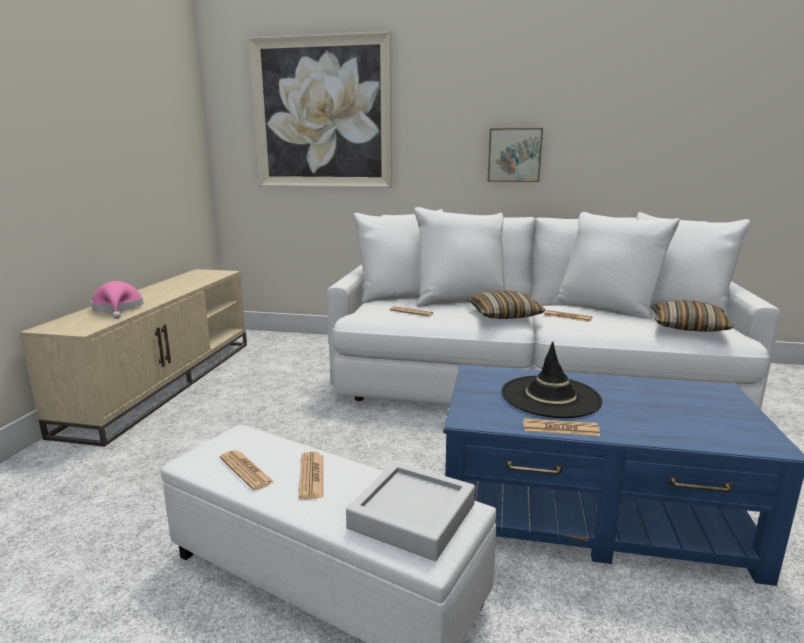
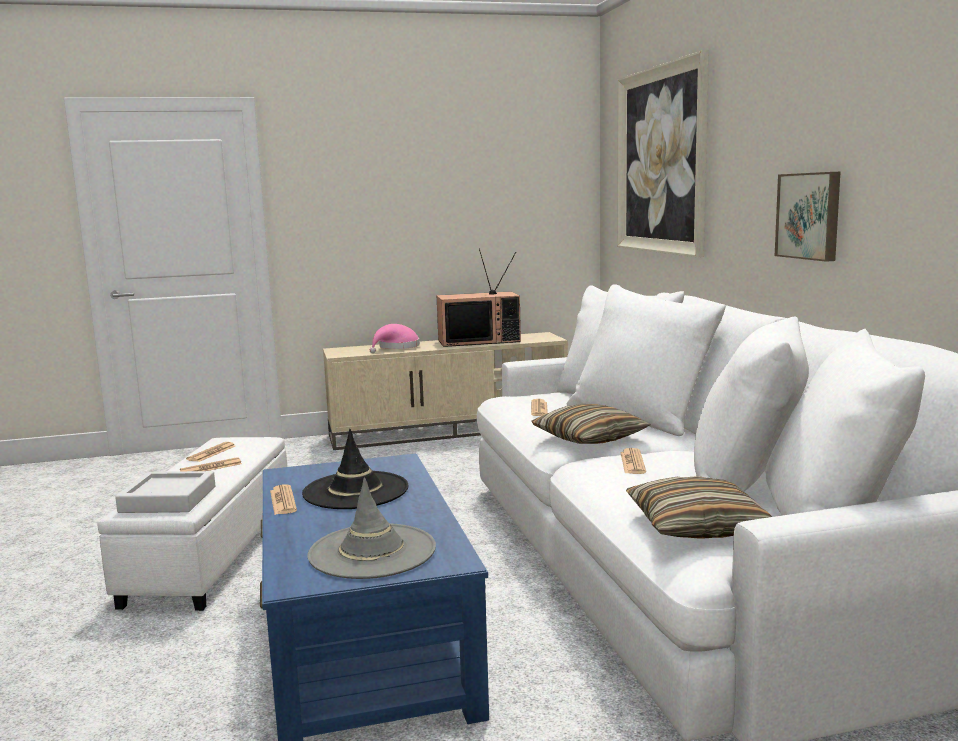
camera: 65 degrees right, 5 degrees down
(172, 285) = (479, 341): none -> television
(701, 410) = (372, 552): none -> grey hat

